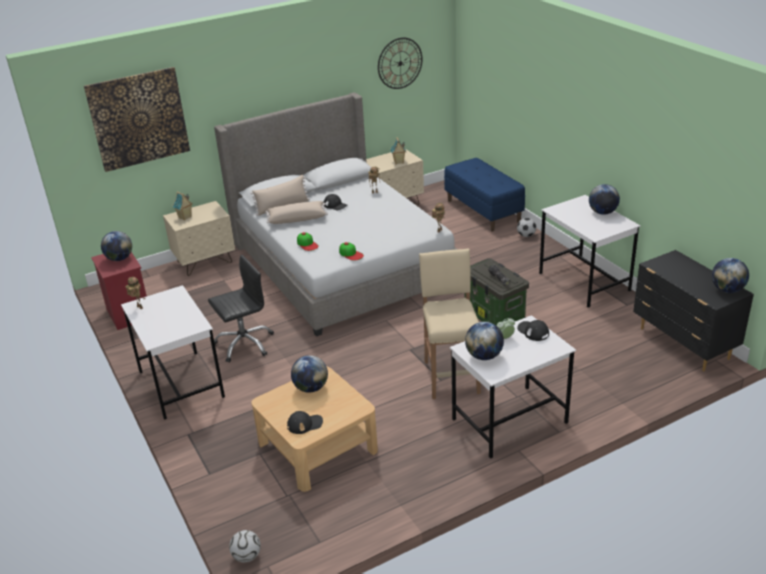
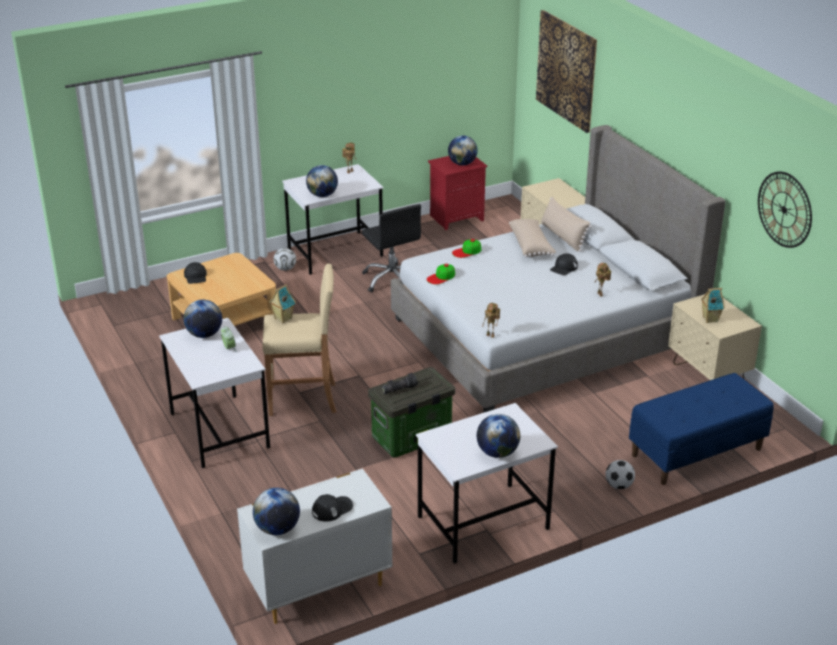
camera: 90 degrees right, 0 degrees up
(185, 217) = (552, 189): toy house -> toy house (282, 318)
(247, 556) = (115, 295): football -> football (285, 269)
(311, 388) = (244, 278): globe -> globe (322, 195)
(533, 331) = (234, 366): black cap -> black cap (332, 509)
(684, 344) = (317, 588): black dresser -> white dresser

